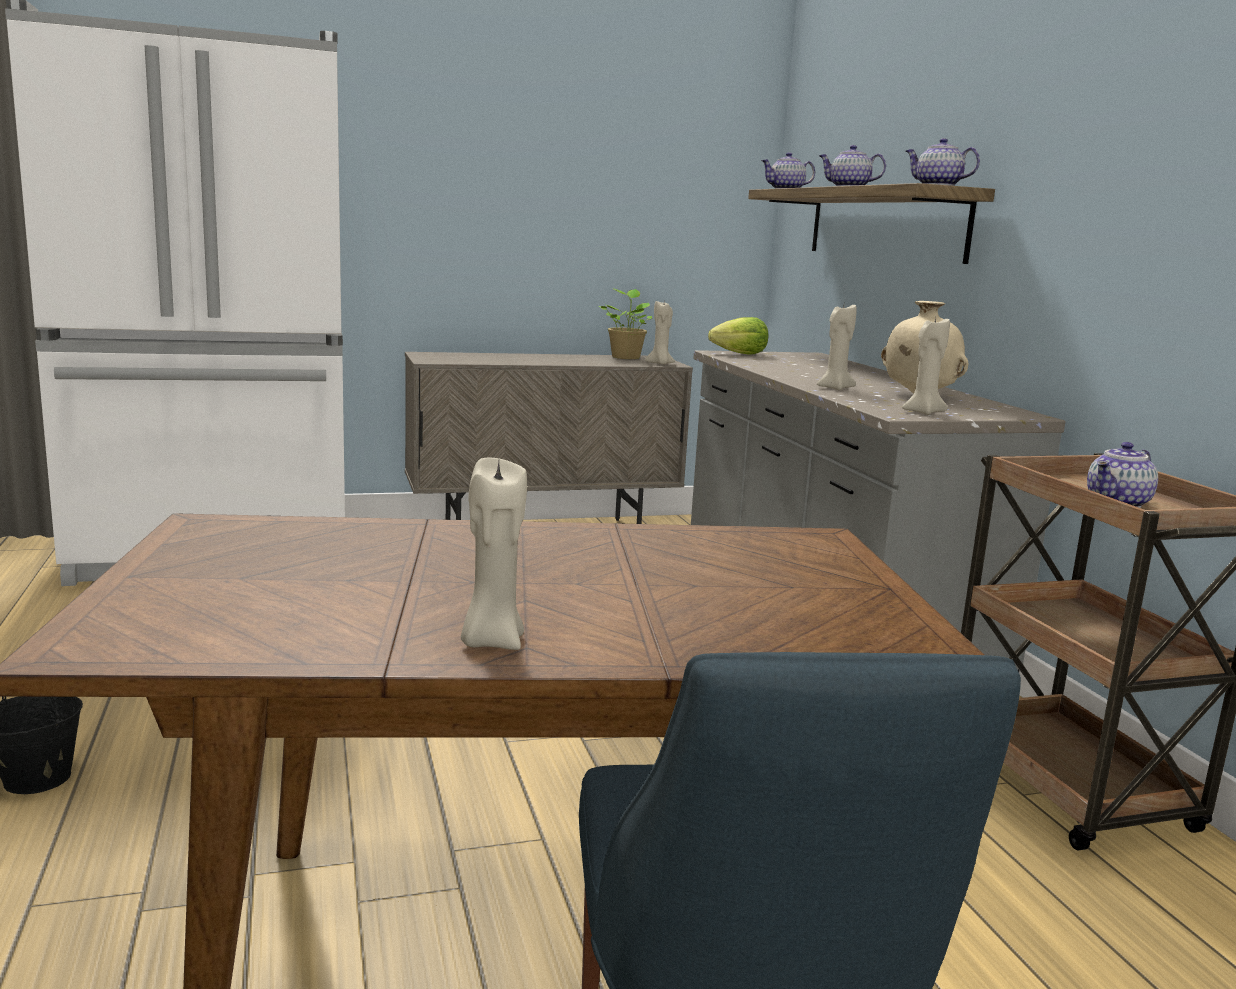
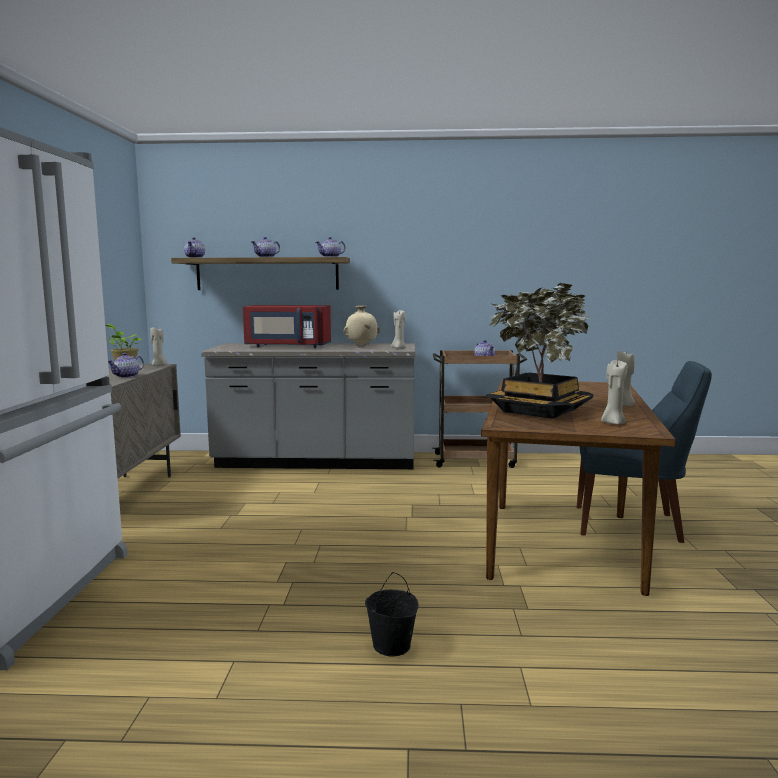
camera: 70 degrees left, 5 degrees down
(377, 553) = (539, 410): none -> potted plant
(546, 362) = (126, 376): none -> teapot
(740, 354) = (224, 348): lettuce -> none
(823, 370) = (287, 346): none -> red microwave
(834, 388) = (338, 349): beige candle -> beige candle (612, 423)

